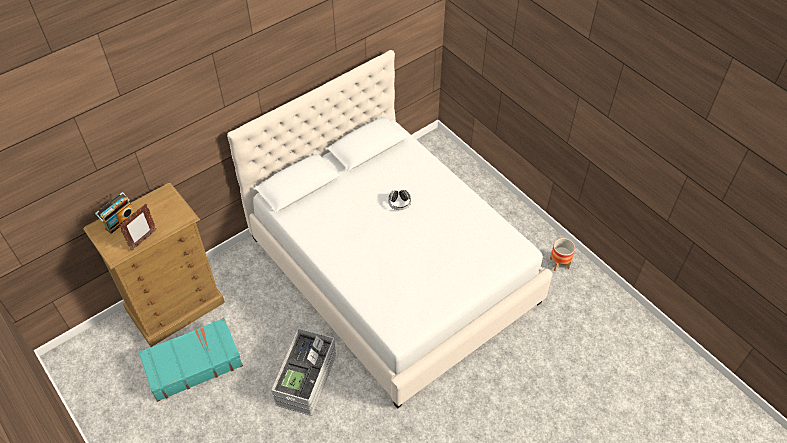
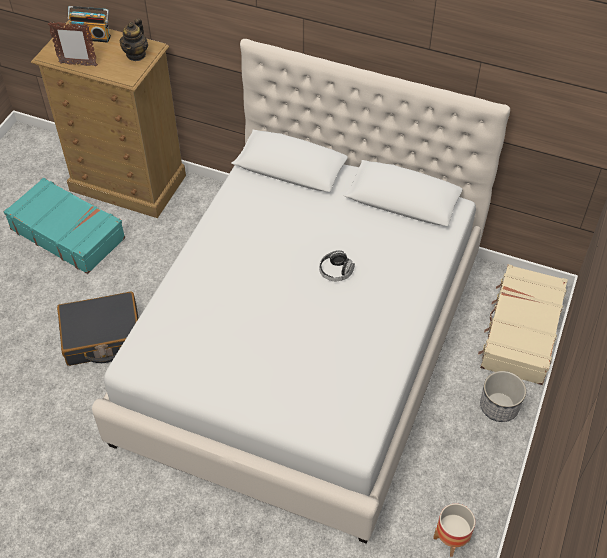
camera: 60 degrees right, 0 degrees up
(164, 203) = (136, 55): none -> teapot
(305, 378) = (102, 337): grey storage box -> black suitcase
(452, 165) = (520, 332): none -> beige suitcase
(493, 200) = (499, 406): none -> planter

